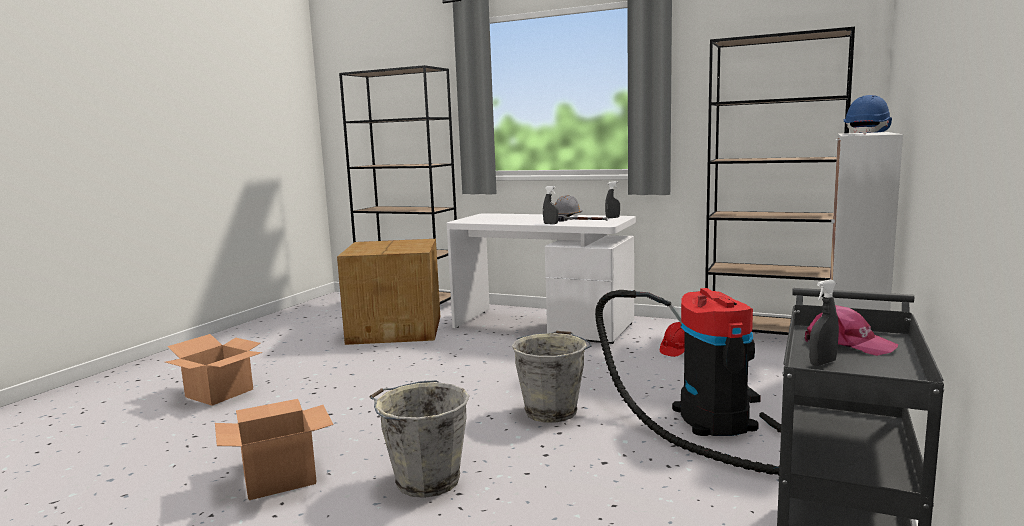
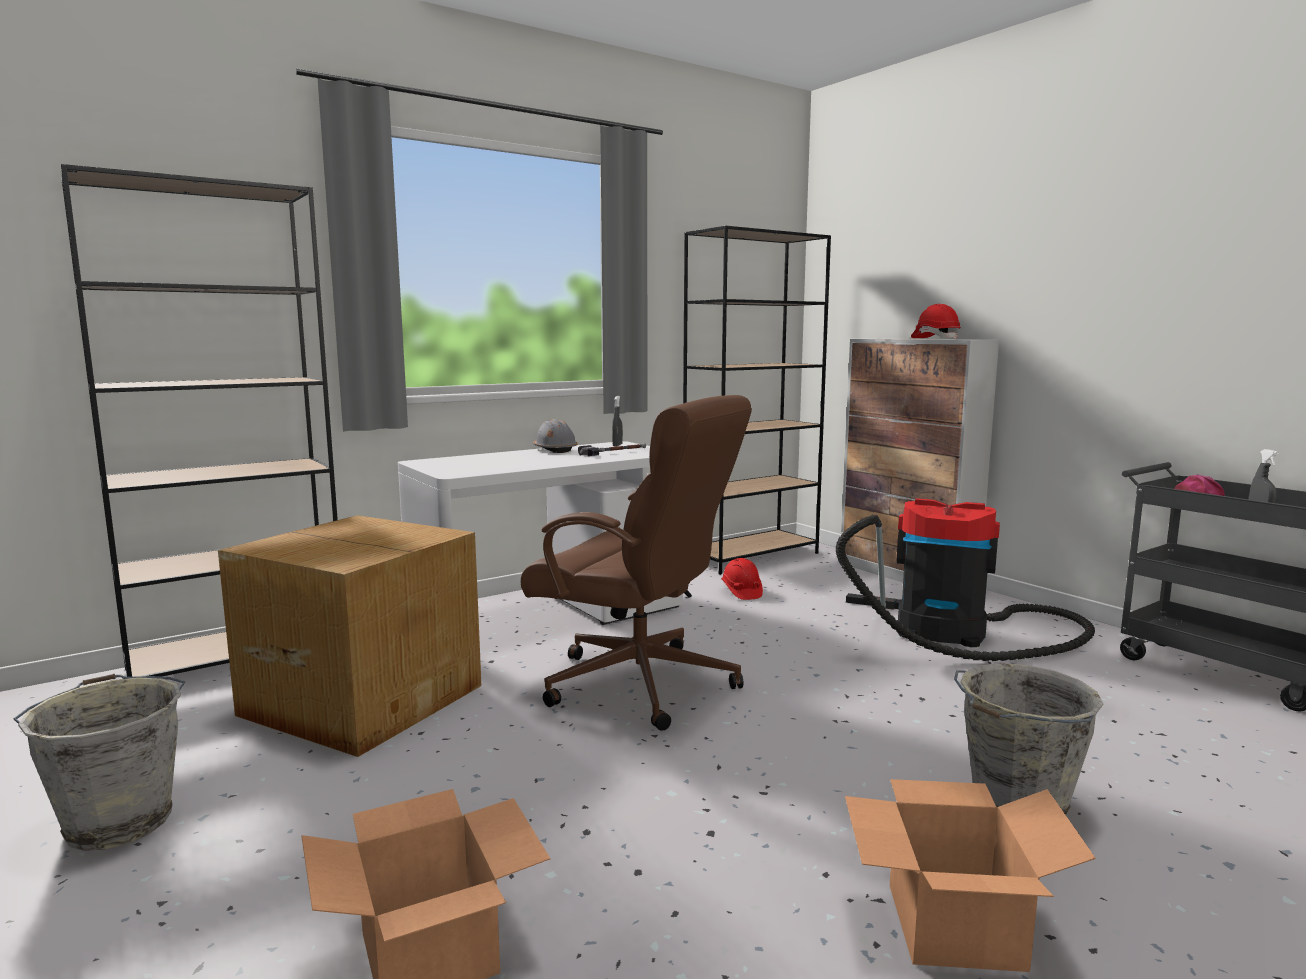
camera: 60 degrees left, 0 degrees up
(479, 364) = (639, 683): none -> brown office chair
(550, 224) = (601, 459): grey spray bottle -> none
(552, 411) = (854, 686): grey bucket -> grey bucket (119, 820)
(867, 133) = (935, 338): blue hard hat -> red hard hat

